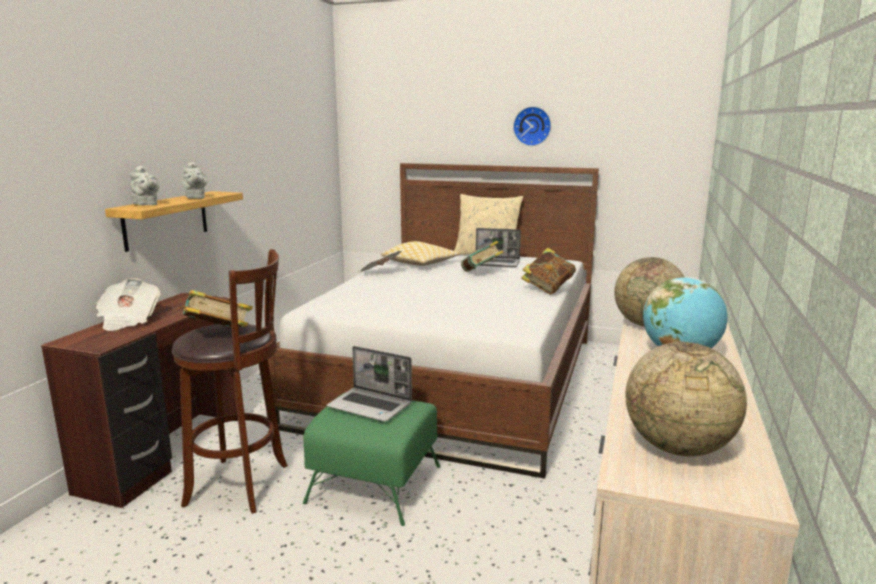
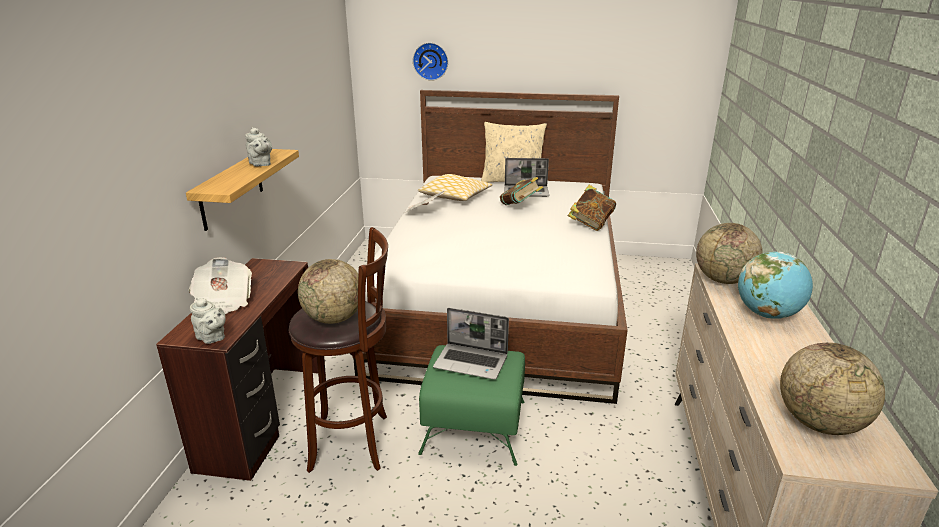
camera: 10 degrees left, 10 degrees up
(146, 204) = (222, 181): grey teapot -> grey teapot (212, 338)
(217, 336) = (334, 318): book -> globe
(532, 126) = (554, 53): wall clock -> wall clock (431, 61)

